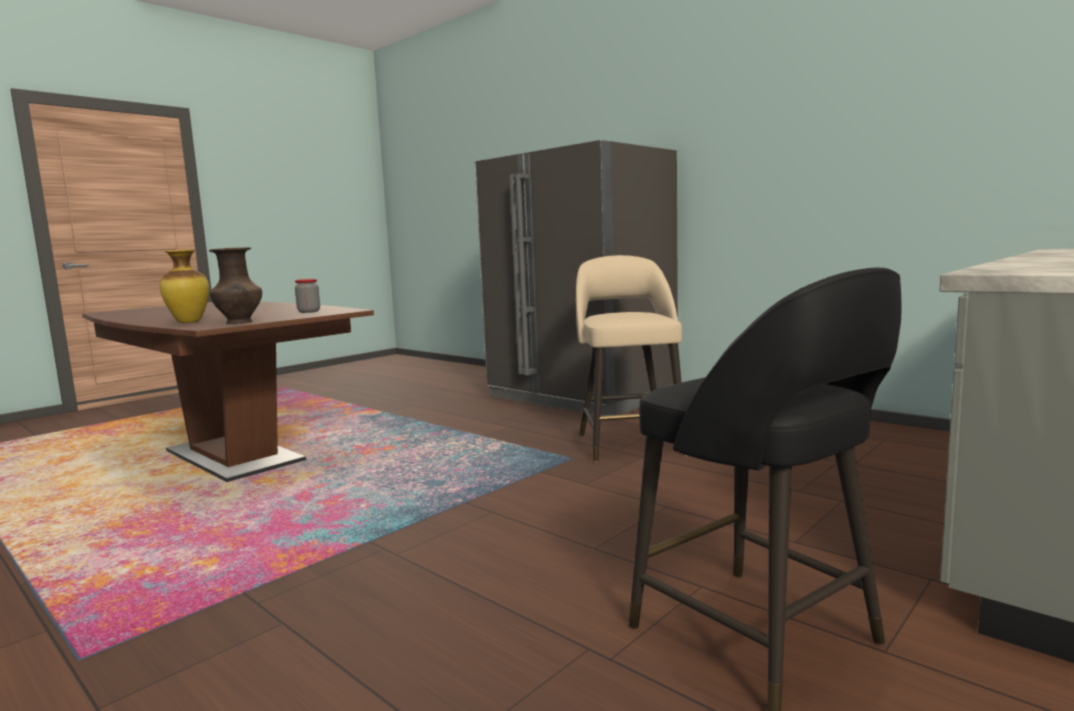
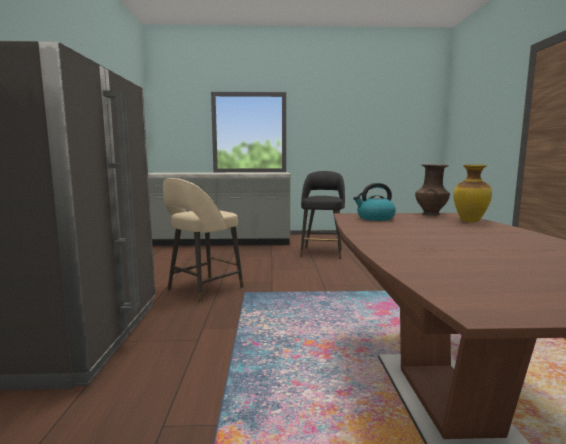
camera: 135 degrees left, 0 degrees up
(309, 312) = (375, 218): jar -> kettle

